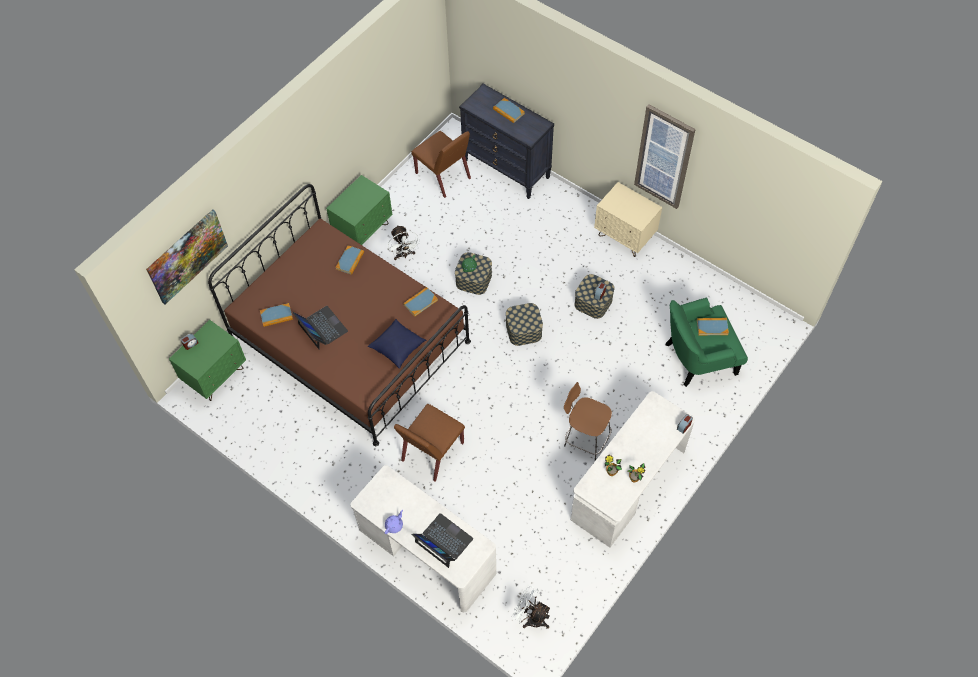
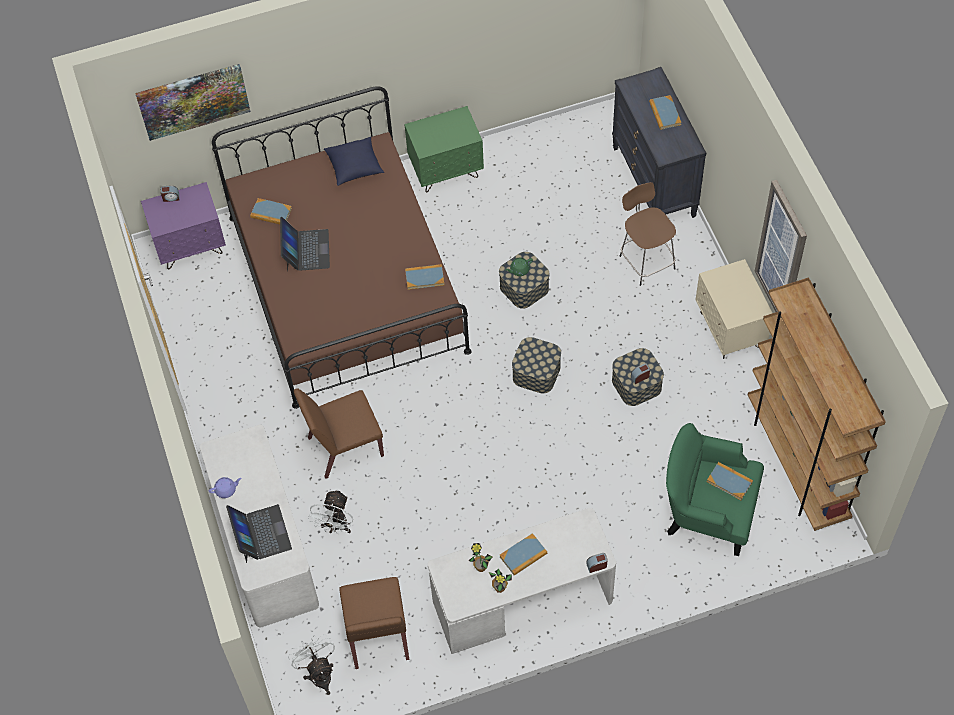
camera: 35 degrees right, 0 degrees up
(216, 376) = (191, 247): green nightstand -> purple nightstand
(350, 261) = (385, 194): book -> book (523, 555)
(398, 348) = (366, 313): blue pillow -> blue pillow (354, 167)
(404, 255) = (469, 220): white fan -> white fan (336, 527)
(443, 176) = (577, 154): brown chair -> brown chair (377, 635)
(585, 438) = (514, 526): brown stool -> brown stool (646, 260)
(727, 297) = (797, 463): none -> brown bookcase

